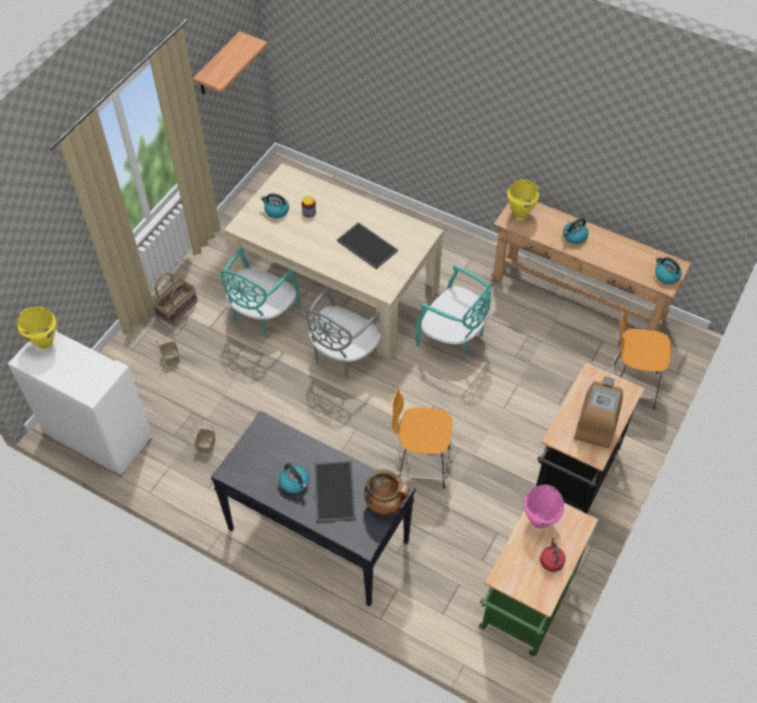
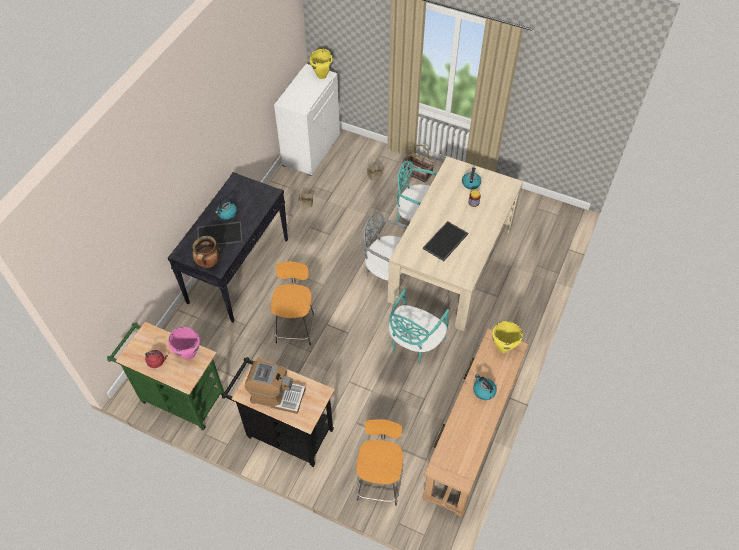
camera: 85 degrees right, 0 degrees up
(218, 65) = (559, 94): shelf -> none
(666, 276) = (448, 468): kettle -> none

